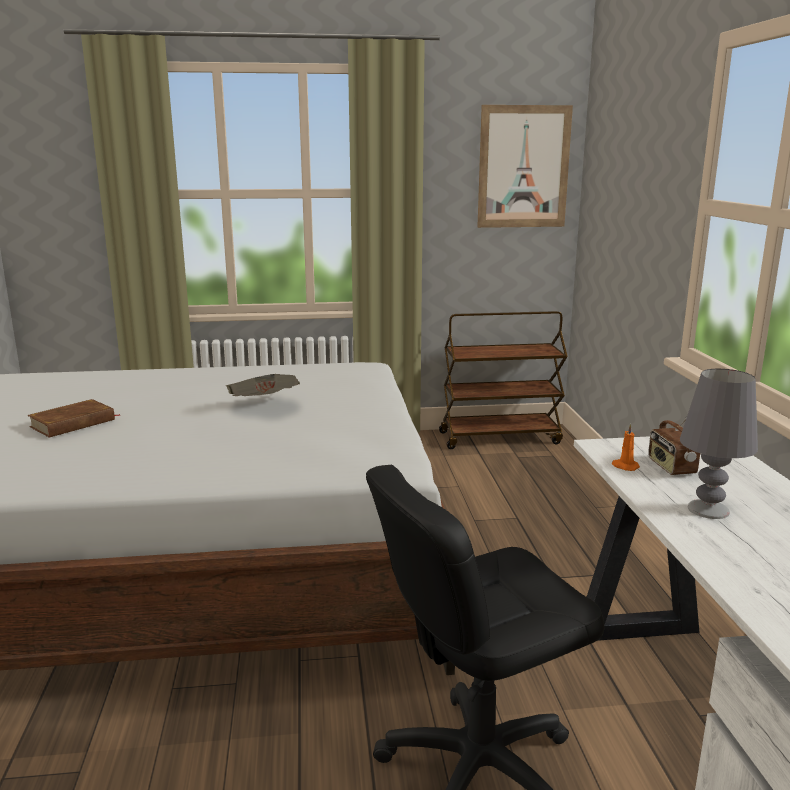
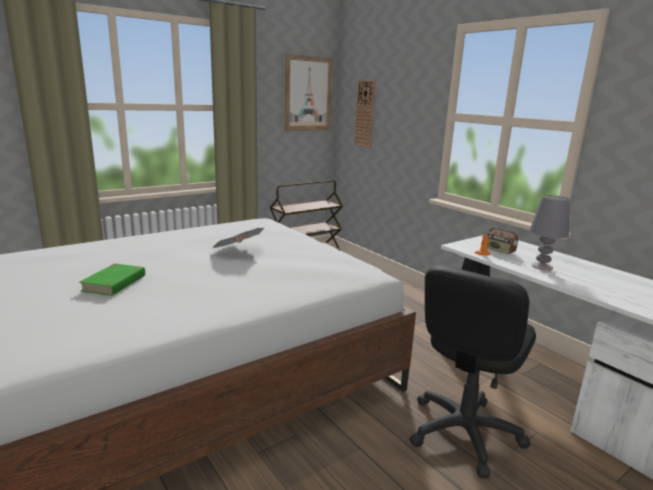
camera: 30 degrees left, 0 degrees up
(73, 423) = (114, 283): brown book -> green book
(608, 200) = (365, 114): none -> wall clock

